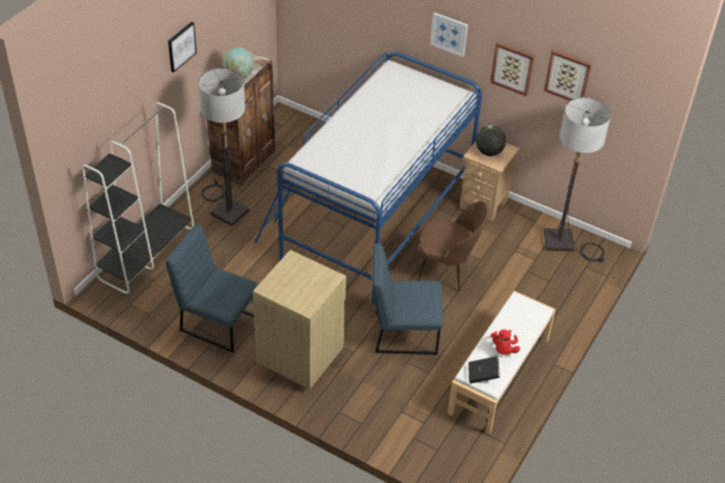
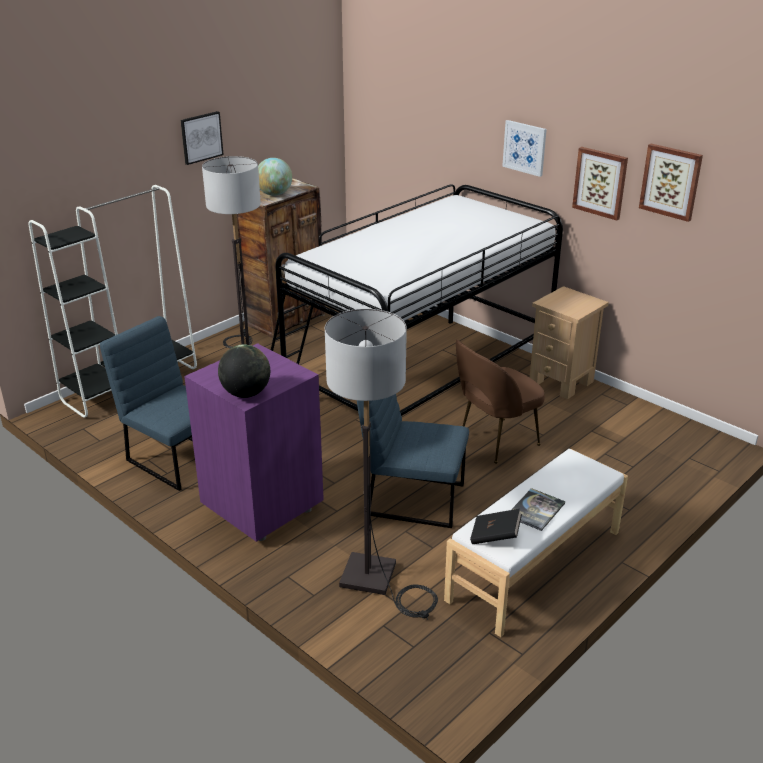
camera: 15 degrees right, 15 degrees down
(300, 358) = (263, 508): brown dresser -> purple dresser
(374, 221) = (417, 384): blue bed -> black bed
(447, 272) = (493, 443): brown chair -> brown chair turned 120 degrees clockwise
(489, 152) = (567, 302): globe -> globe (246, 393)
(503, 349) = (536, 510): red plush toy -> book
(568, 245) = (667, 432): floor lamp -> floor lamp (381, 584)

